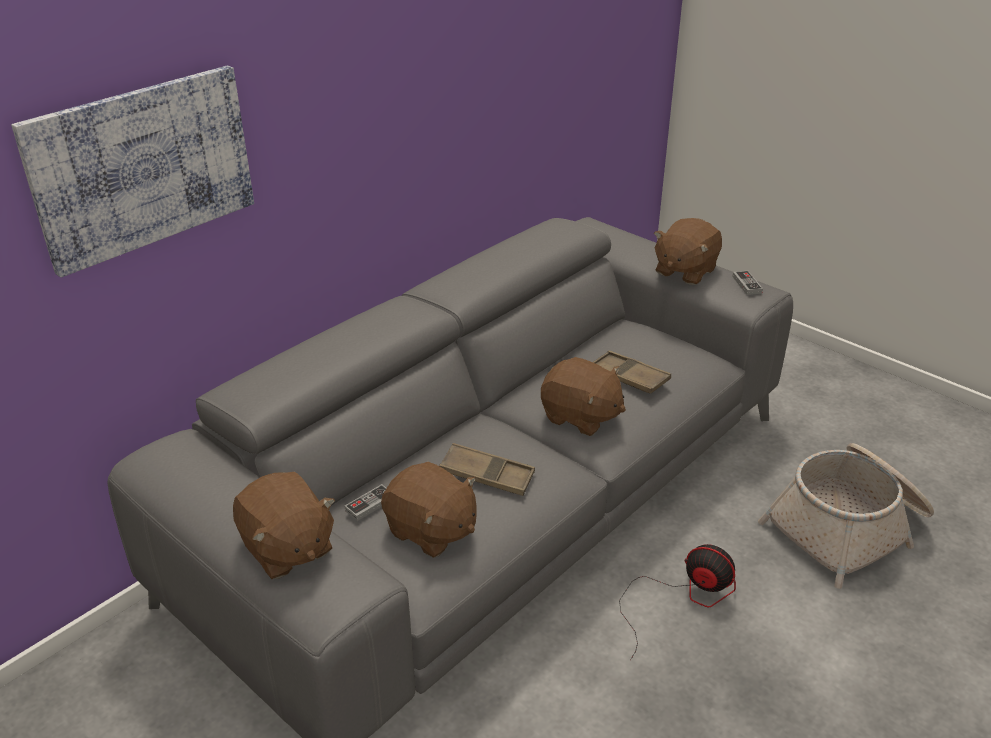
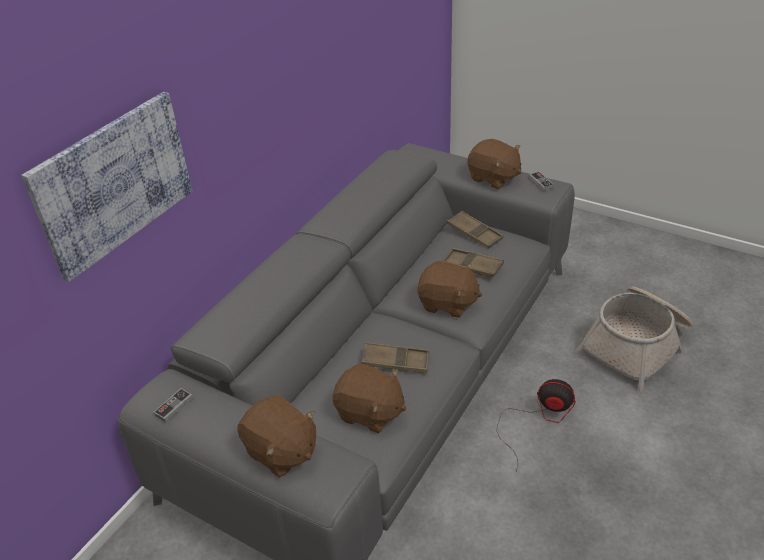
camera: 10 degrees left, 5 degrees up
(370, 504) = (318, 401): game controller -> game controller (174, 406)
(645, 338) = (474, 233): none -> brown tray
(684, 271) = (493, 178): brown plush toy -> brown plush toy turned 75 degrees counterclockwise

